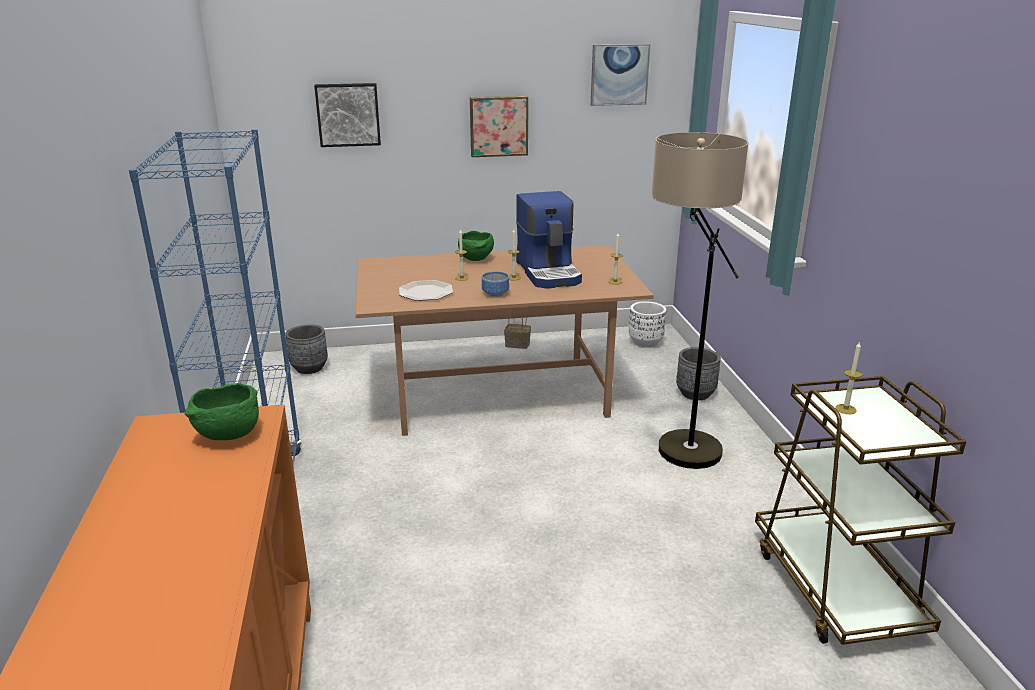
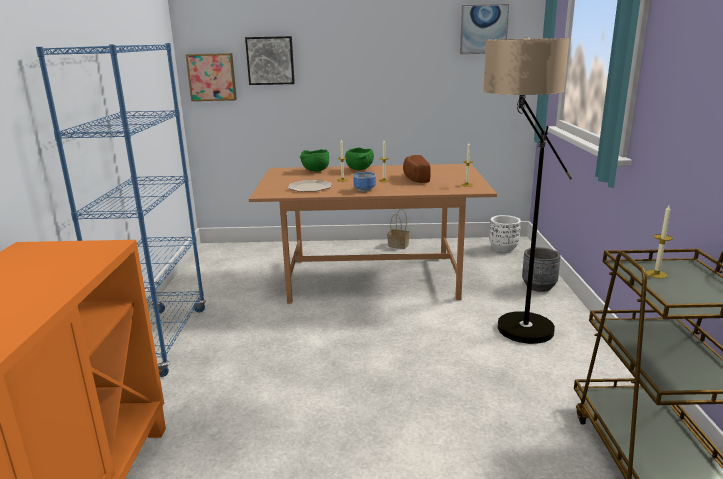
camera: 10 degrees right, 5 degrees down
(228, 436) = (74, 257): green bowl -> green bowl (315, 171)
(309, 368) = (234, 254): grey planter -> none
(498, 126) = (385, 70): picture -> picture (212, 77)
(549, 272) = (414, 178): coffee machine -> bread

